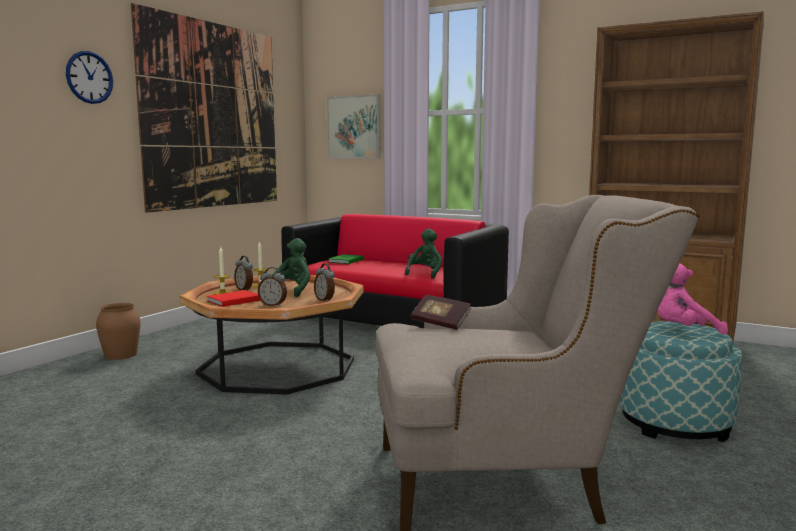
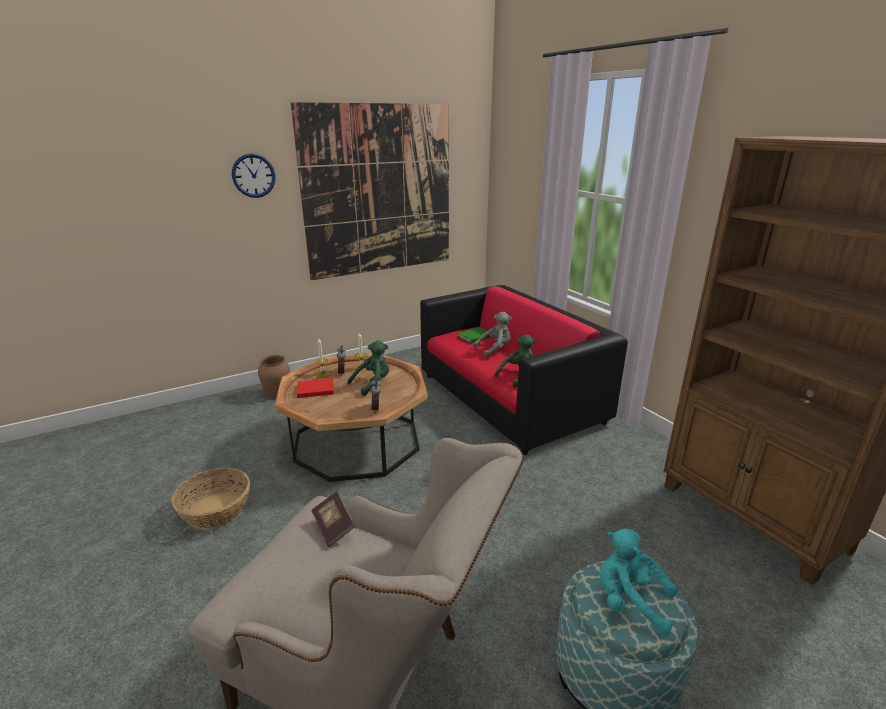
camera: 30 degrees right, 15 degrees up
(174, 438) = (216, 510): none -> basket
(273, 305) = (331, 406): alarm clock -> none
(354, 127) = (522, 195): picture -> none
(379, 264) = (494, 350): none -> grey plush toy
(684, 331) = (629, 601): pink plush toy -> turquoise plush toy

